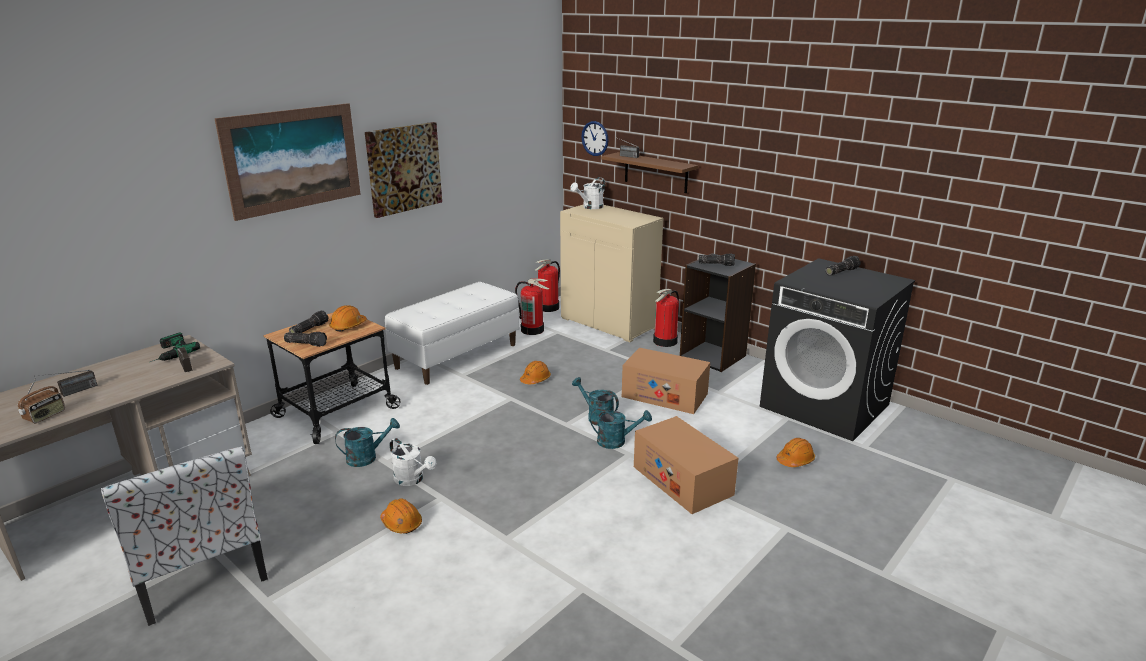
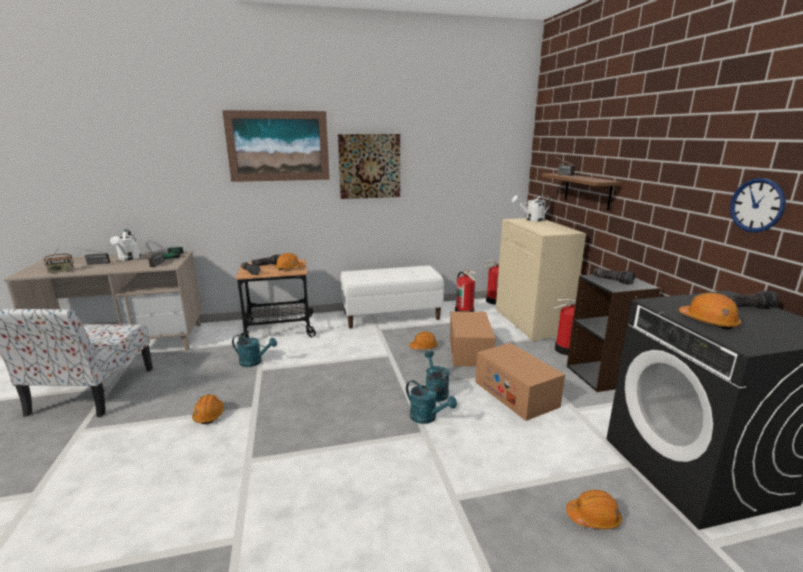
camera: 35 degrees right, 5 degrees down
(412, 479) = (257, 387): white watering can -> white watering can (128, 259)
(595, 138) = (549, 162): wall clock -> wall clock (757, 205)
(682, 480) = (443, 480): cardboard box -> cardboard box (470, 350)
(834, 289) = (708, 321): none -> orange hard hat

